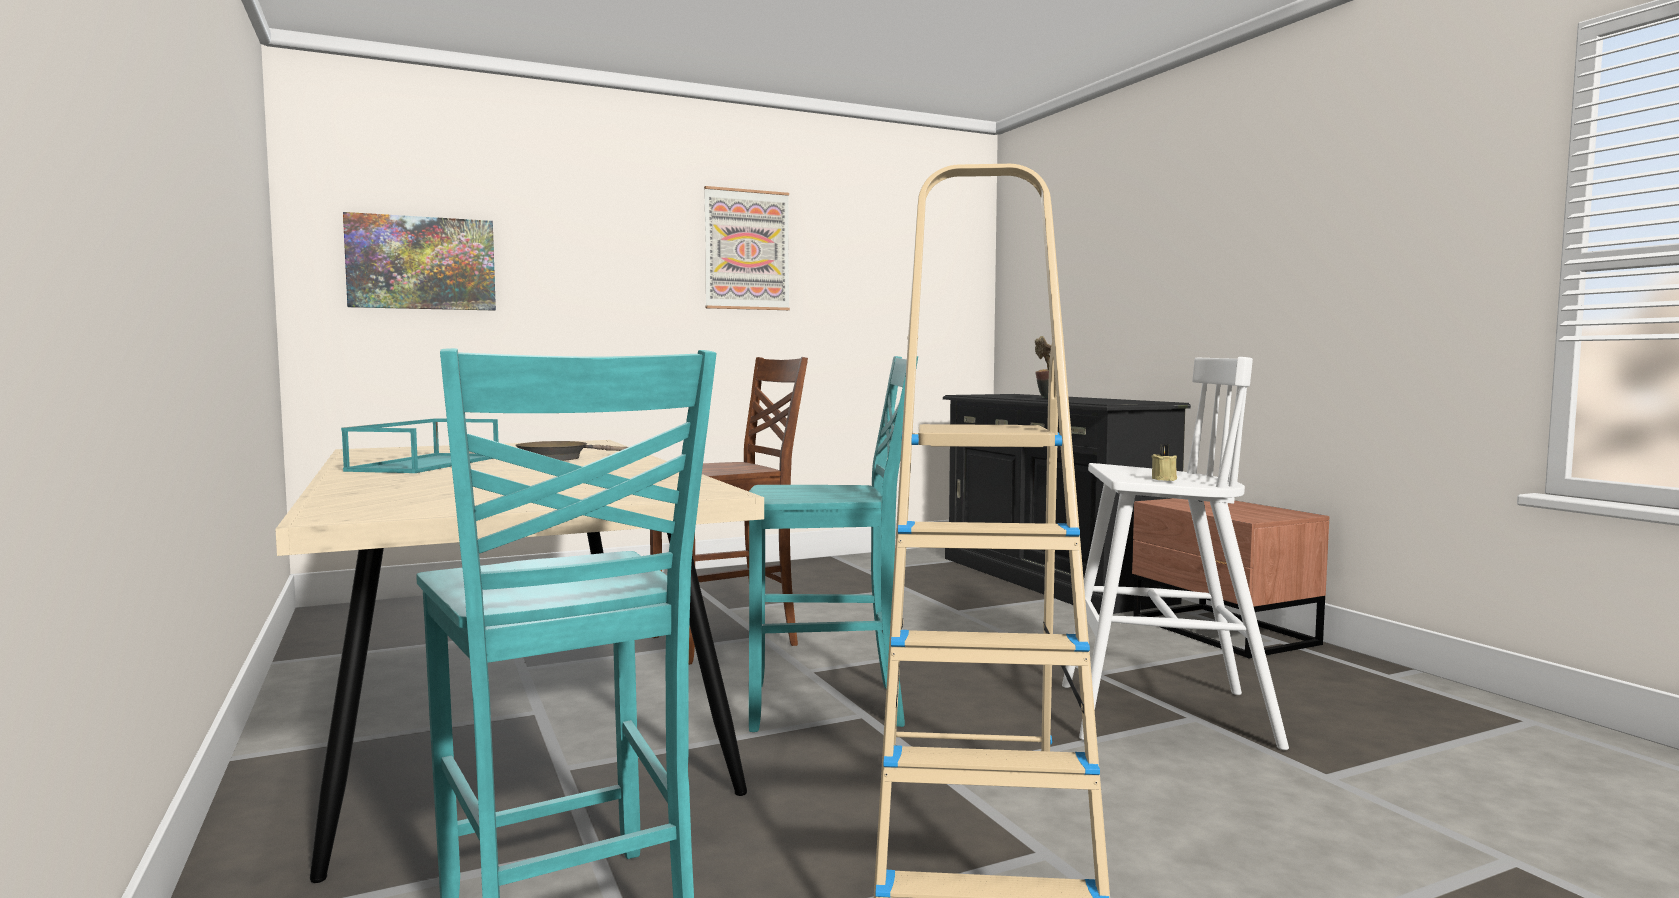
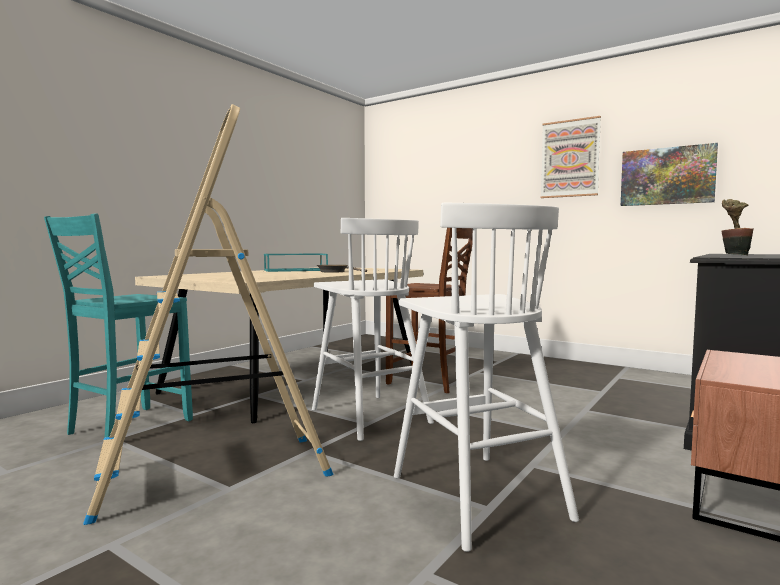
camera: 60 degrees right, 0 degrees up
(421, 263) = (410, 188): picture -> picture (667, 176)
(829, 707) = (368, 415): turquoise chair -> white stool
(1165, 479) = (439, 302): beige candle -> none

